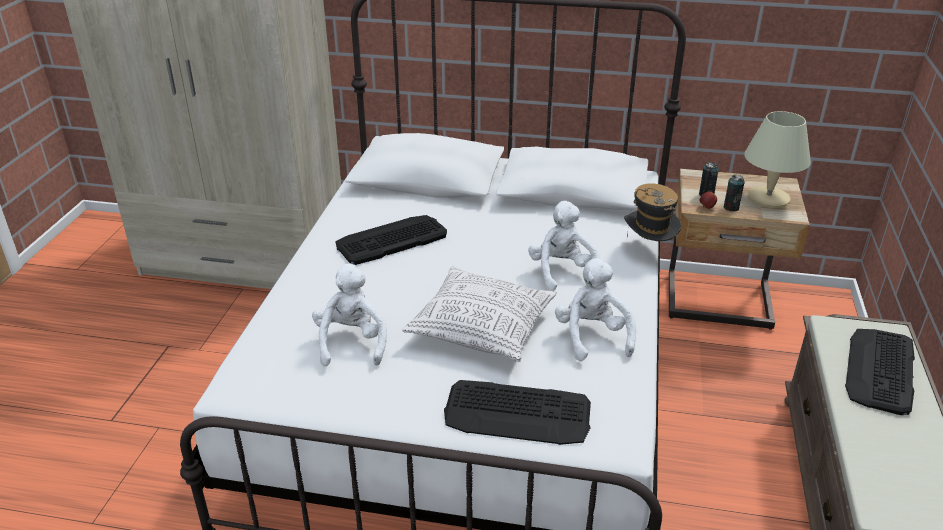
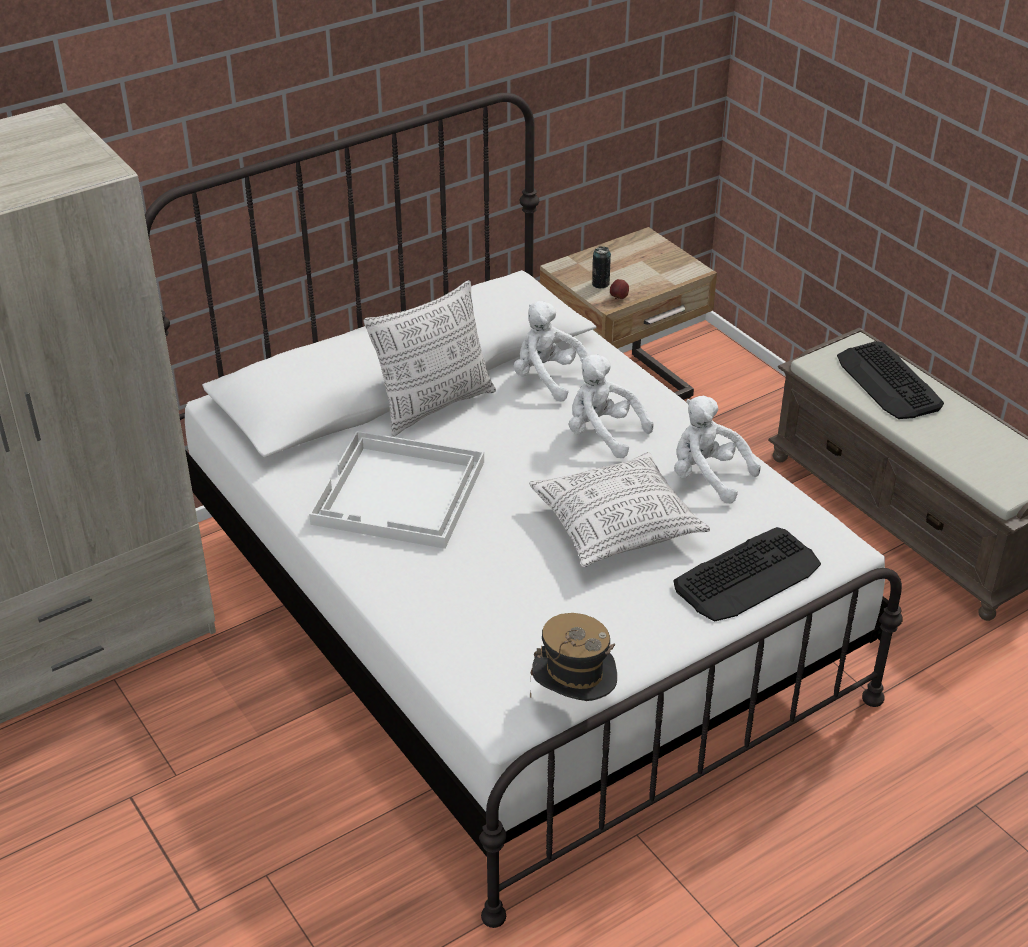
camera: 45 degrees left, 5 degrees up
(351, 342) = (532, 610): white plush toy -> white plush toy (548, 378)
(391, 240) = (400, 493): keyboard -> white tray
(486, 207) = (434, 405): none -> pillow
(648, 249) = (637, 369): hat -> hat (573, 701)
(731, 208) = (638, 287): can -> none
(768, 198) = (654, 261): beige table lamp -> none

